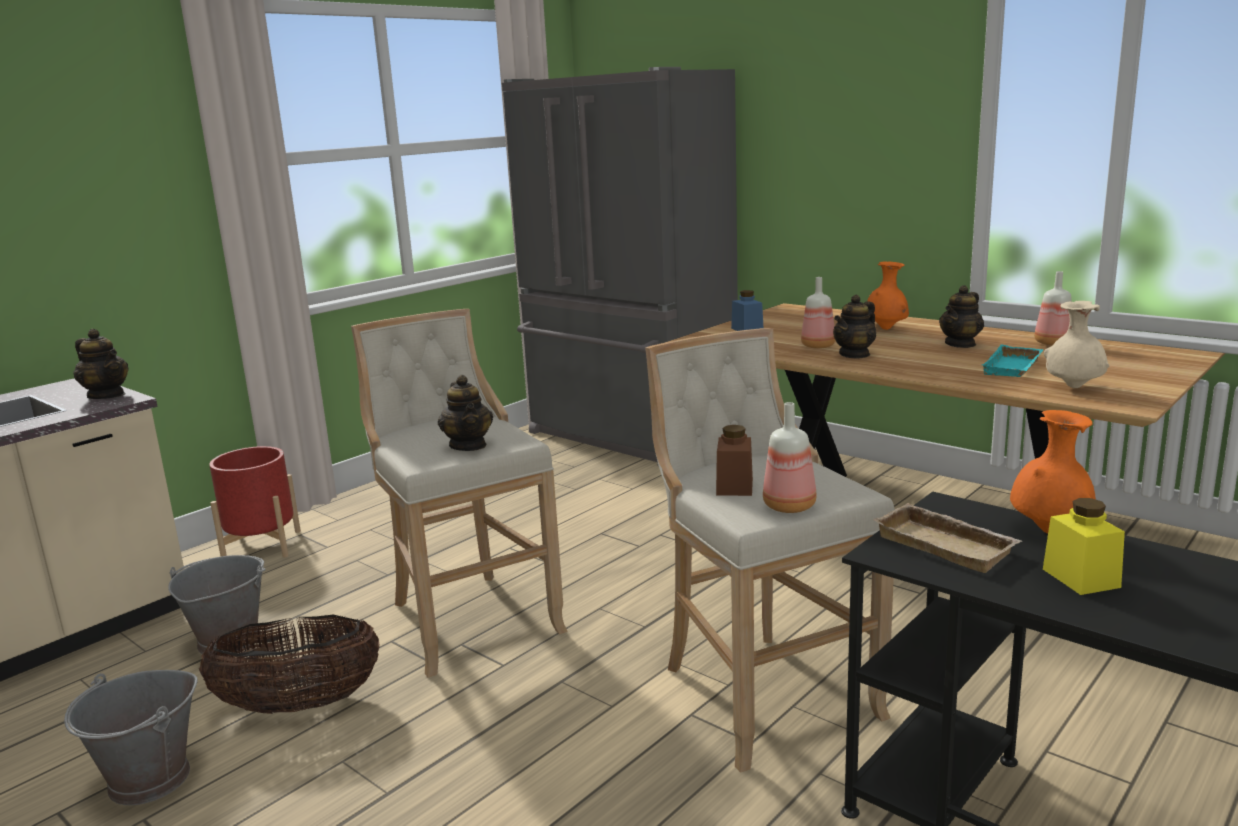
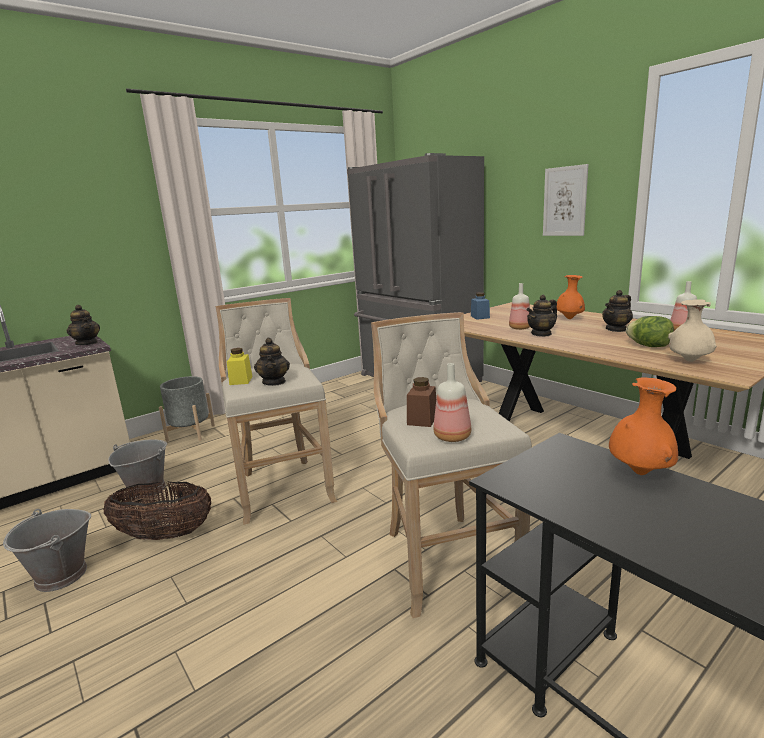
camera: 10 degrees right, 0 degrees up
(262, 546) = (191, 433): red planter -> grey planter
(868, 146) = (565, 201): none -> picture
(948, 545) = (554, 477): beige tray -> none
(1014, 368) = (649, 346): turquoise tray -> lettuce
(1081, 578) = (654, 517): yellow jar -> yellow jar (241, 380)

